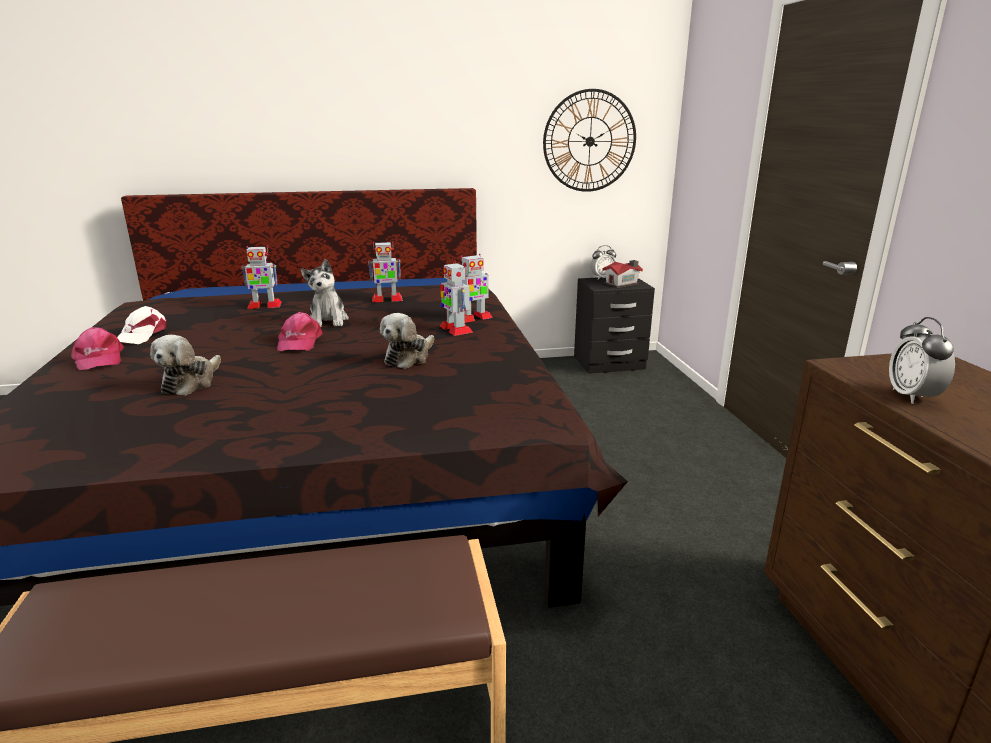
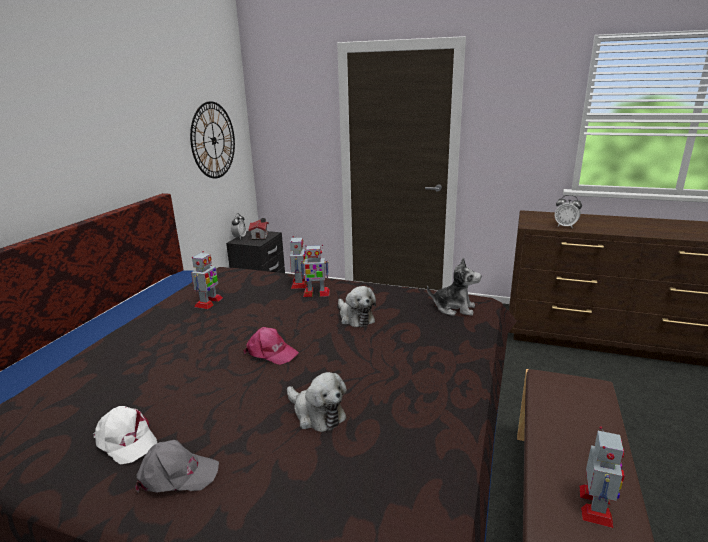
camera: 60 degrees left, 0 degrees up
(98, 359) = (177, 475): pink cap -> grey cap
(264, 305) = (133, 358): toy robot -> toy robot (596, 506)
(328, 320) = (230, 333): plush toy -> plush toy (454, 308)

